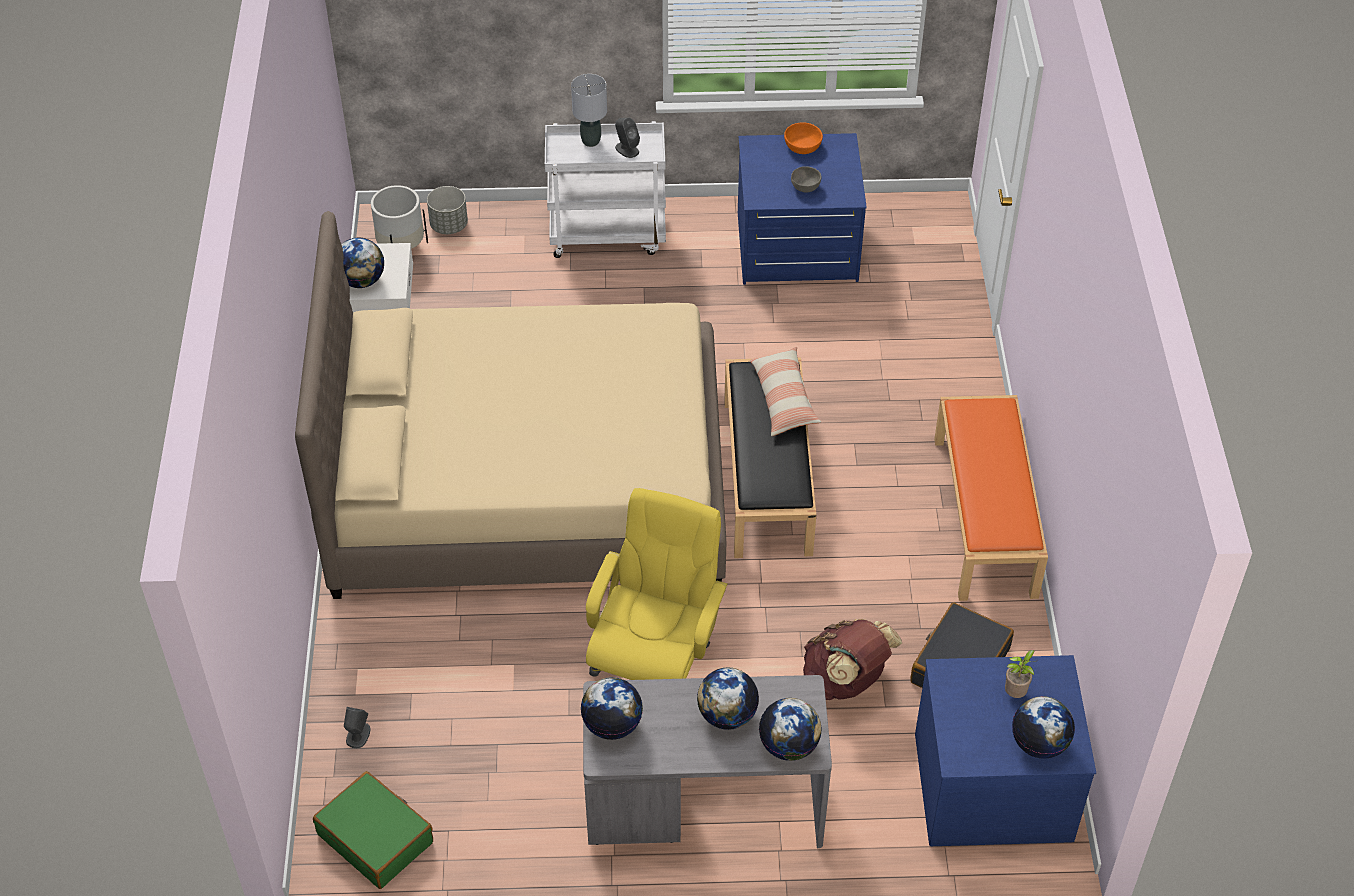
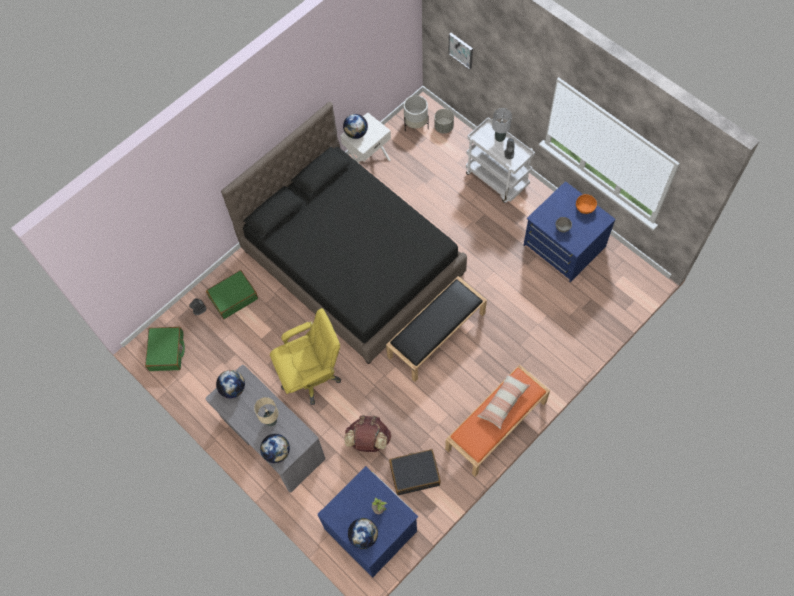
camera: 50 degrees right, 15 degrees up
(395, 673) = (233, 297): none -> green suitcase
(439, 38) = (461, 50): none -> picture
(528, 482) = (353, 262): beige bed -> black bed
(727, 715) = (271, 421): globe -> beige table lamp
(783, 399) = (456, 312): pillow -> pillow (503, 403)

